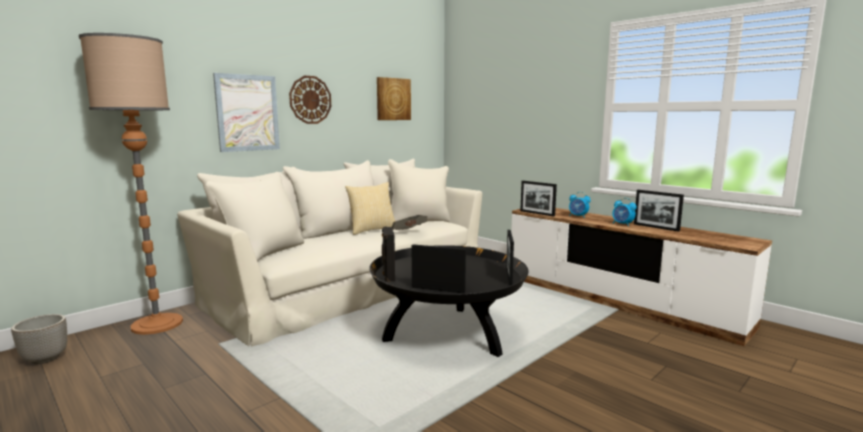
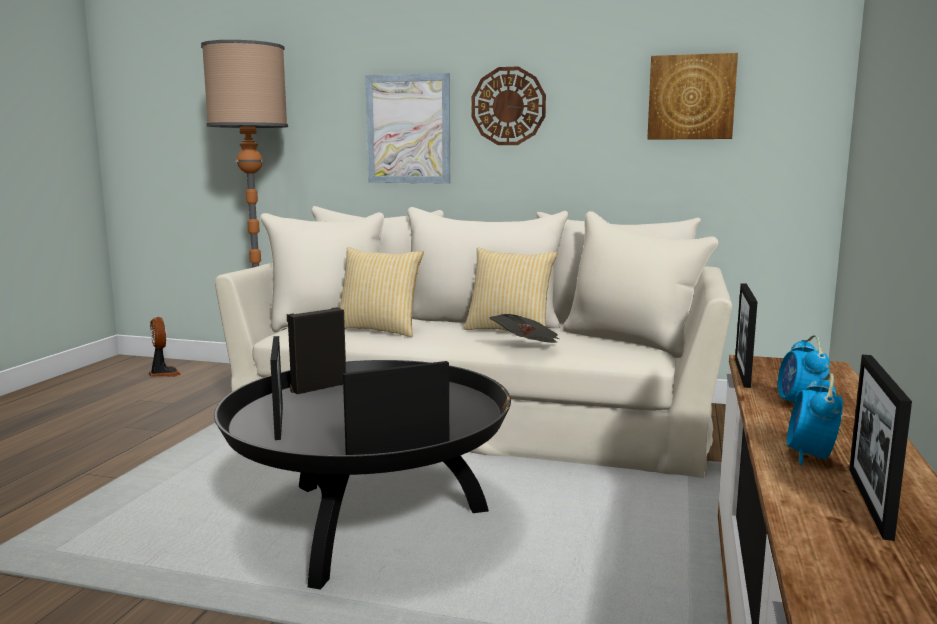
camera: 60 degrees right, 0 degrees up
(44, 359) = (163, 373): planter -> fan
(318, 246) = (379, 330): none -> pillow

